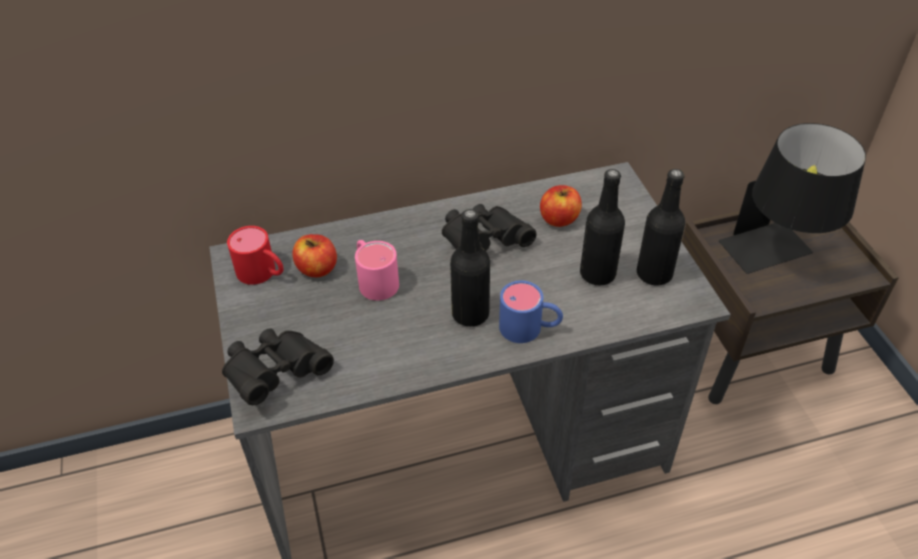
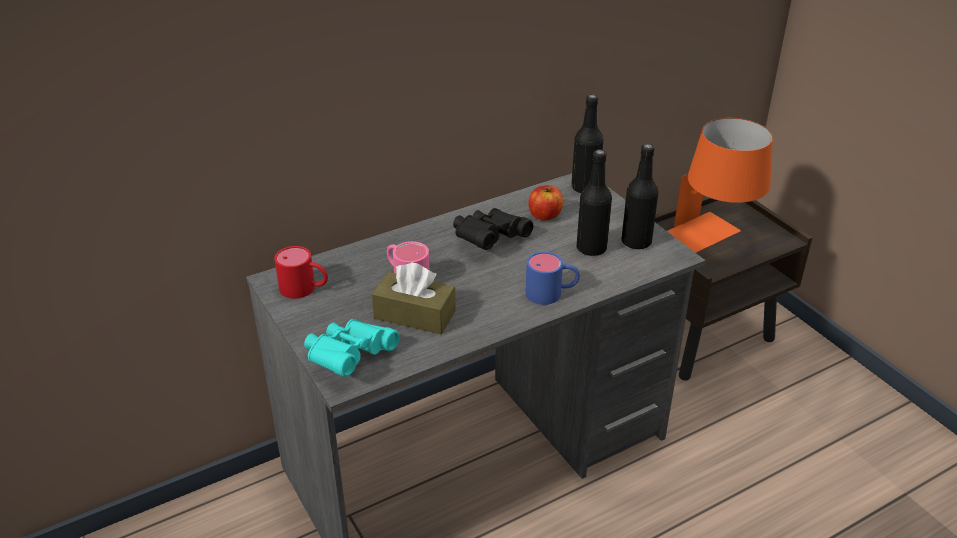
camera: 15 degrees left, 10 degrees down
(276, 374) = (349, 358): black binoculars -> turquoise binoculars
(317, 269) = (352, 278): apple -> none
(366, 329) = (414, 315): none -> brown tissue box
(470, 314) = (498, 291): black bottle -> black bottle (585, 187)
(776, 258) = (713, 238): black table lamp -> orange table lamp

